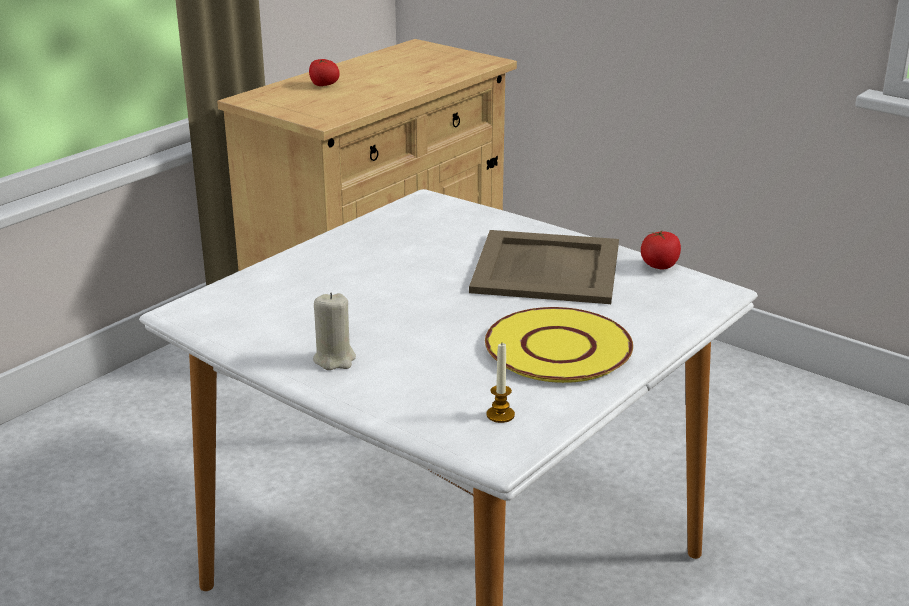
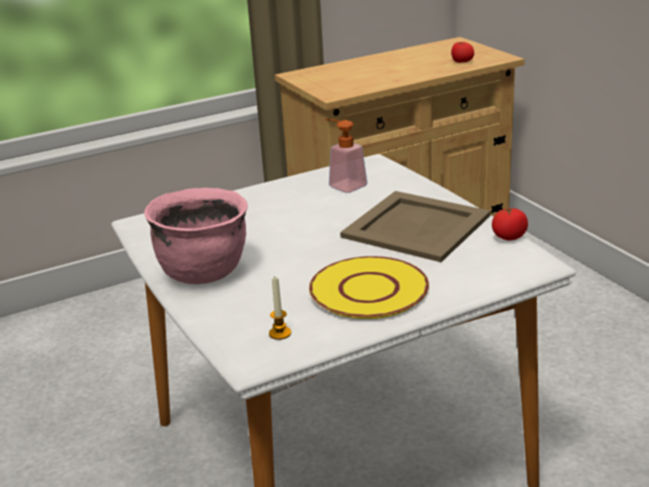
camera: 25 degrees right, 0 degrees up
(323, 85) = (358, 68): tomato -> tomato (461, 62)
(334, 359) = (204, 272): beige candle -> pink cooking pot
(415, 231) = (343, 185): none -> soap dispenser

